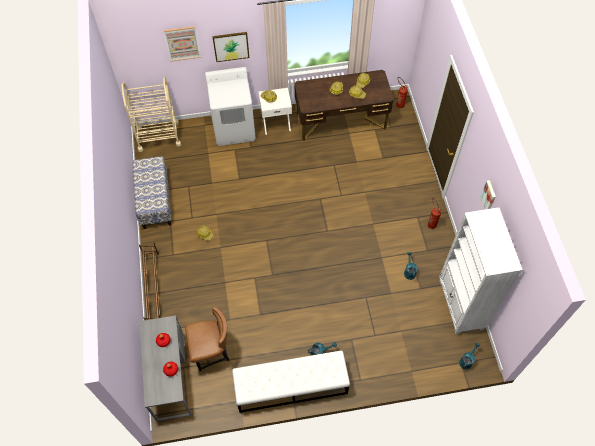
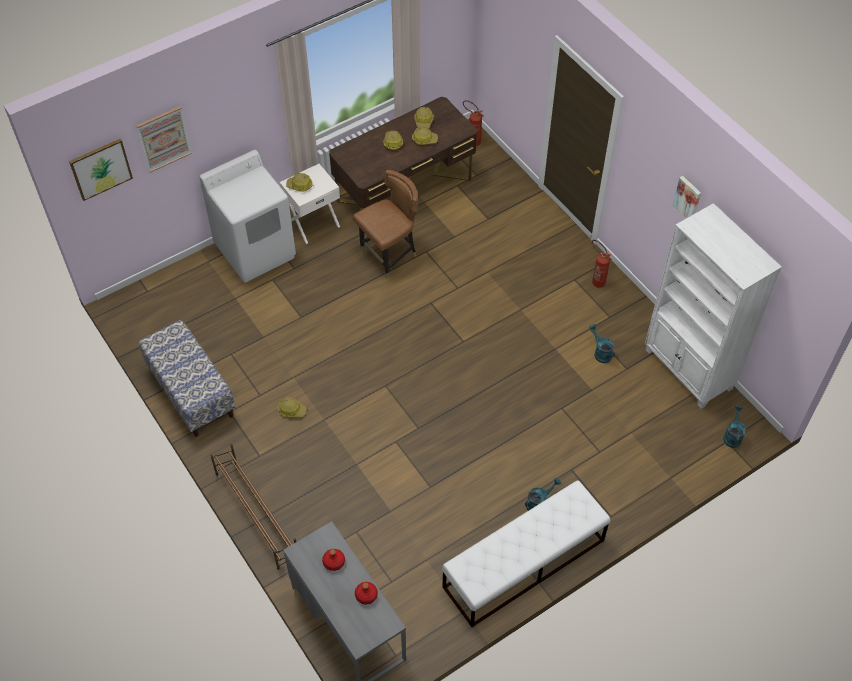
camera: 25 degrees left, 5 degrees down
(158, 136) = (146, 300): beige cart -> none
(212, 353) = (391, 565): brown chair -> brown chair (389, 254)
(231, 46) = (232, 123): picture -> picture (100, 168)

